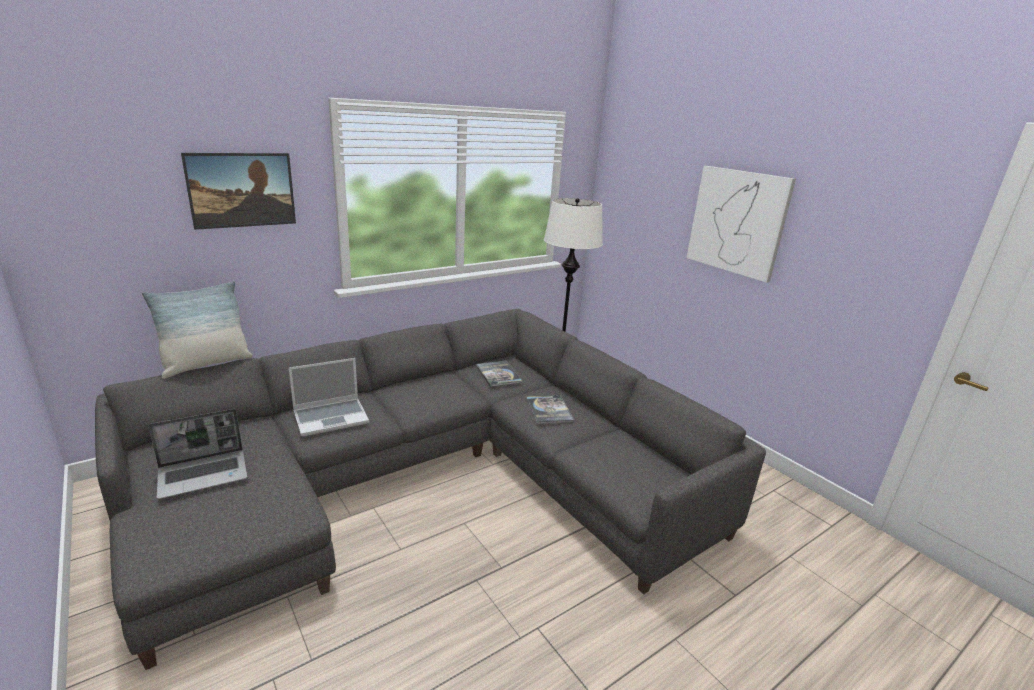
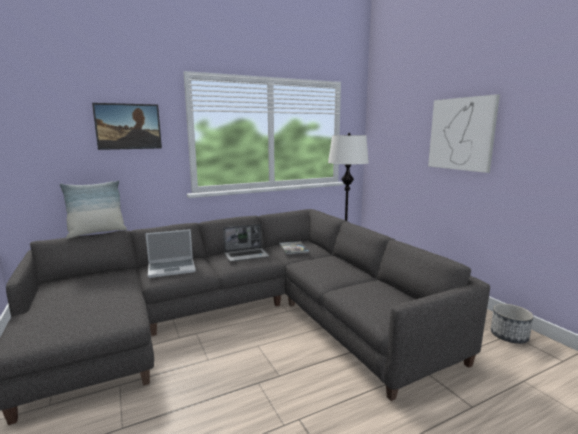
camera: 10 degrees right, 10 degrees down
(204, 474) = (77, 295): laptop -> laptop (246, 255)
(549, 410) = (324, 267): book -> none
(773, 493) = (509, 336): none -> planter

